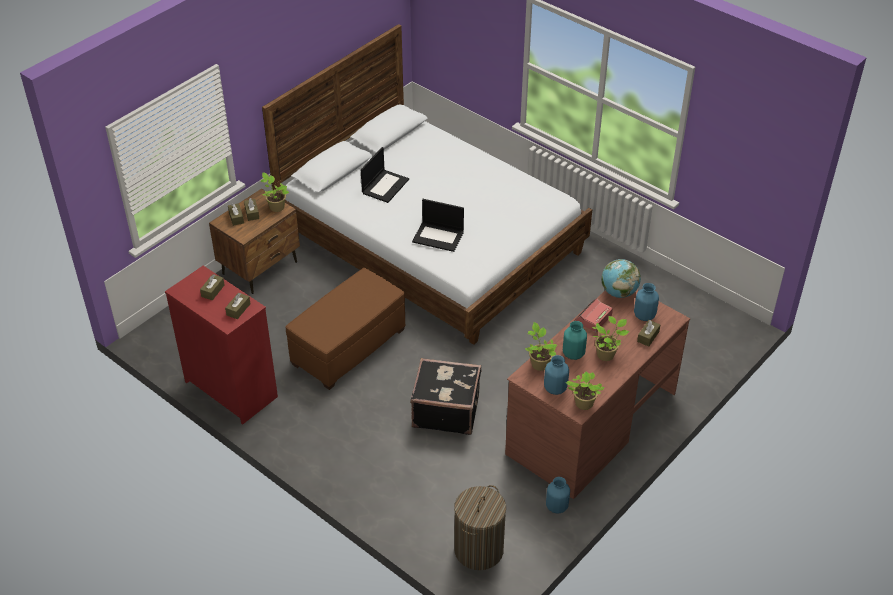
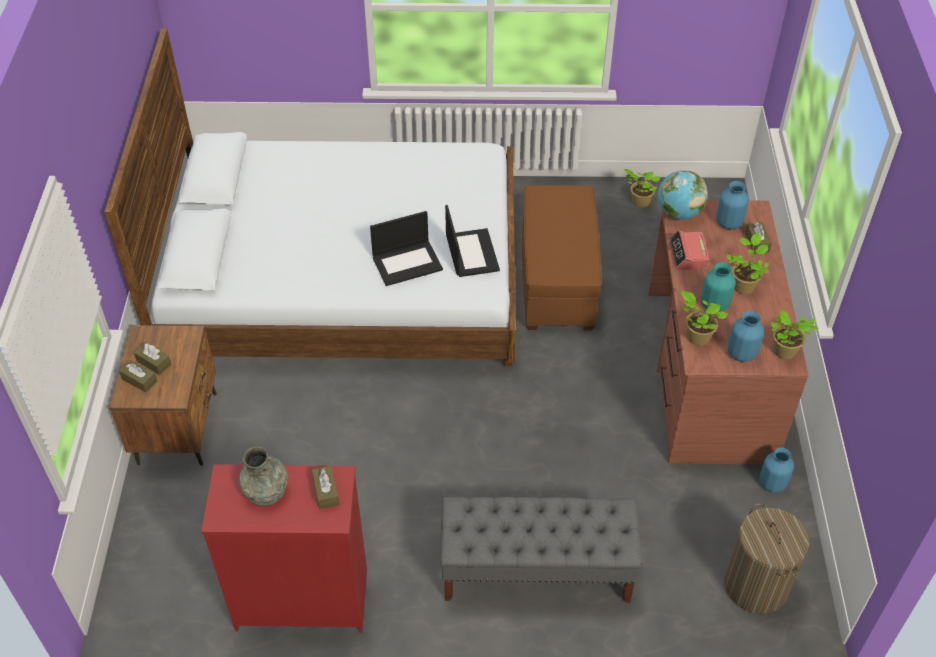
camera: 40 degrees left, 5 degrees up
(213, 291) = (265, 489): brown tissue box -> grey vase
(276, 207) = (176, 337): potted plant -> potted plant (639, 202)
(349, 347) = (384, 455): brown ottoman -> brown ottoman (557, 280)
(362, 457) = (535, 571): none -> grey bench
(385, 186) = (280, 238): laptop -> laptop (471, 252)
(445, 410) = (561, 456): black suitcase -> none

